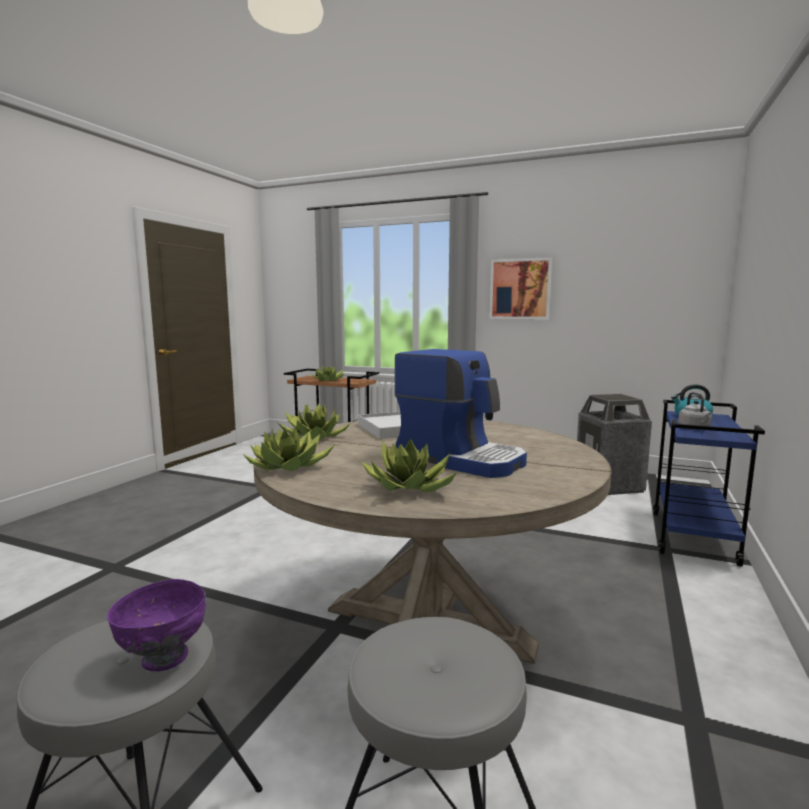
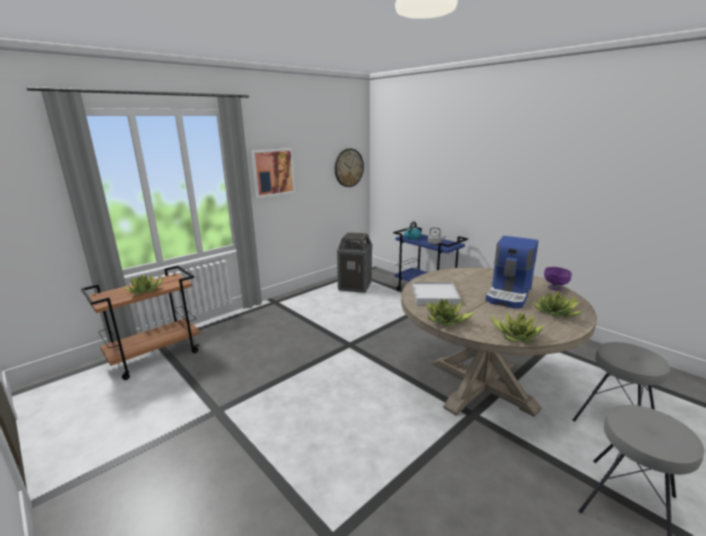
camera: 65 degrees left, 10 degrees up
(164, 658) = (654, 415): purple bowl -> purple bowl (555, 288)
(461, 459) = (509, 294): coffee machine -> coffee machine turned 150 degrees clockwise
(670, 292) = (348, 168): none -> wall clock

